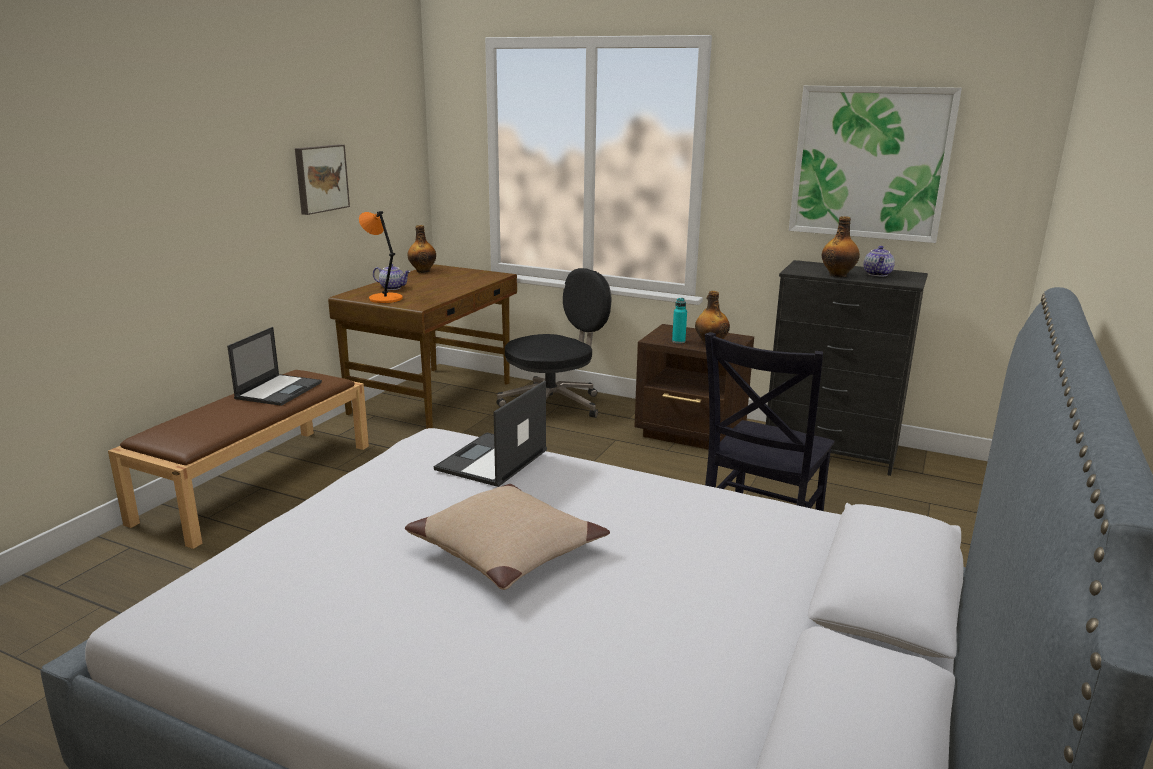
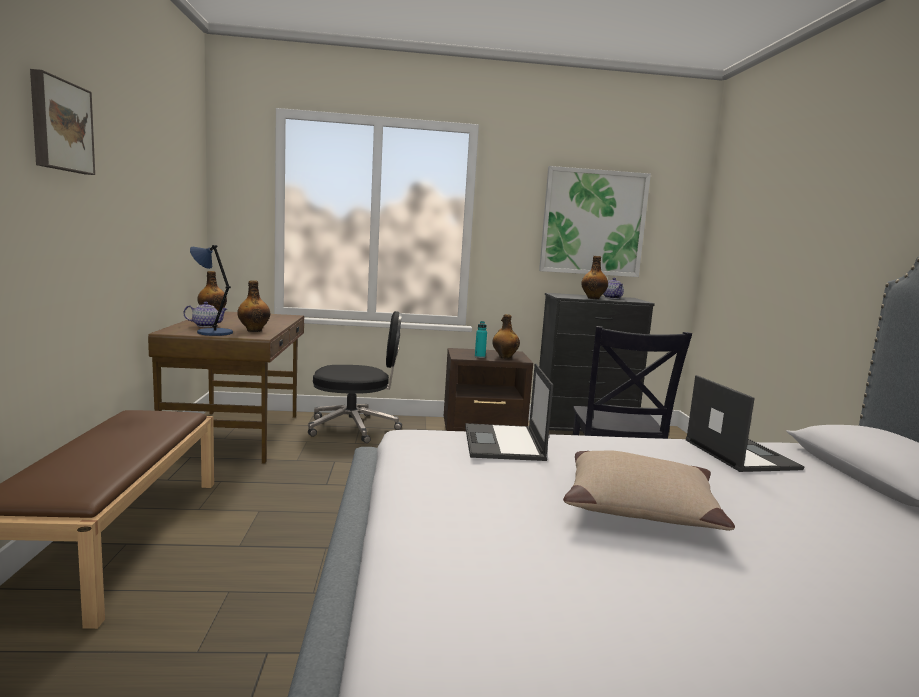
camera: 30 degrees left, 10 degrees down
(279, 390) = (134, 428): laptop -> laptop (739, 454)
(320, 178) = (142, 210): picture -> picture (59, 126)
(384, 298) = (213, 332): orange table lamp -> blue table lamp
(427, 297) = (254, 330): none -> bottle
(554, 405) = (355, 428): black office chair -> black office chair turned 60 degrees clockwise

